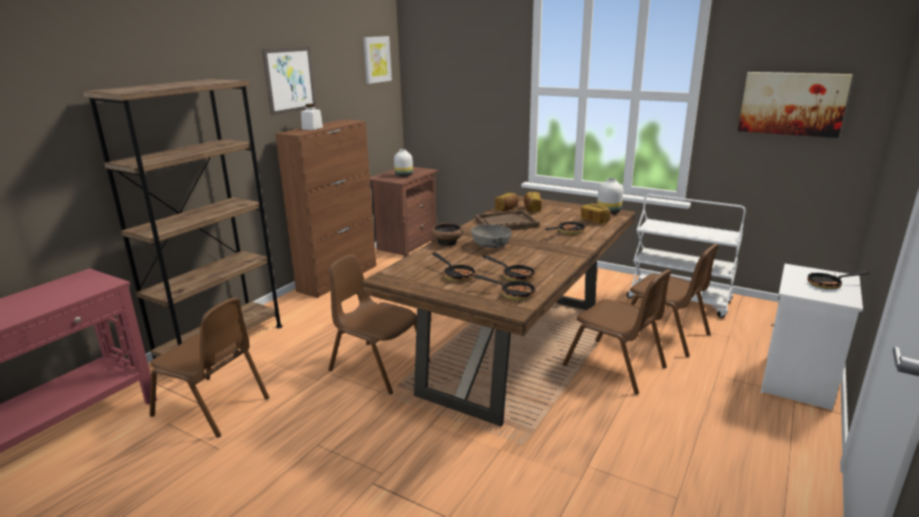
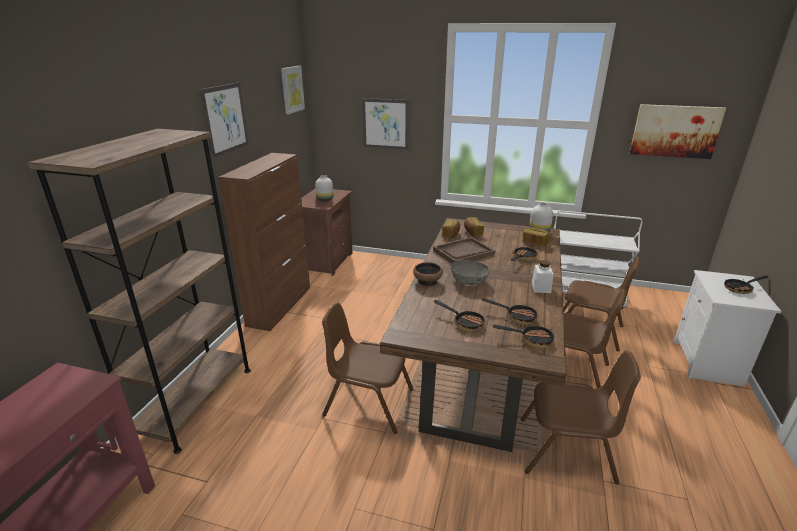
camera: 15 degrees left, 5 degrees up
(212, 407) = (222, 483): brown chair -> brown chair (567, 451)
(312, 128) = (252, 167): white jar -> white jar (541, 287)
(472, 97) = (385, 124): none -> picture

